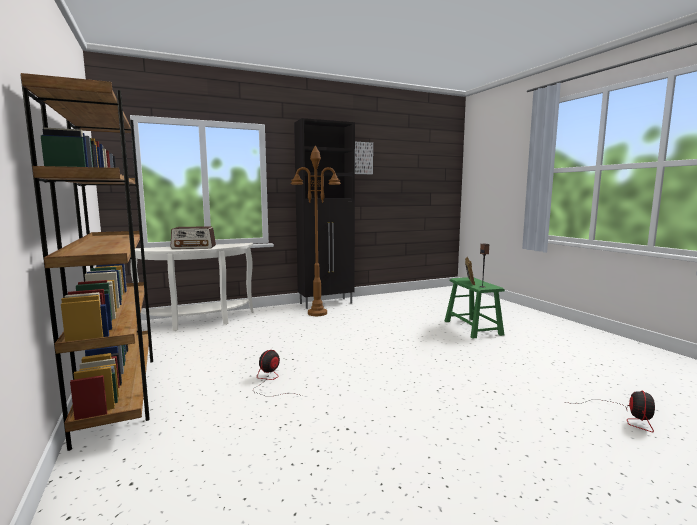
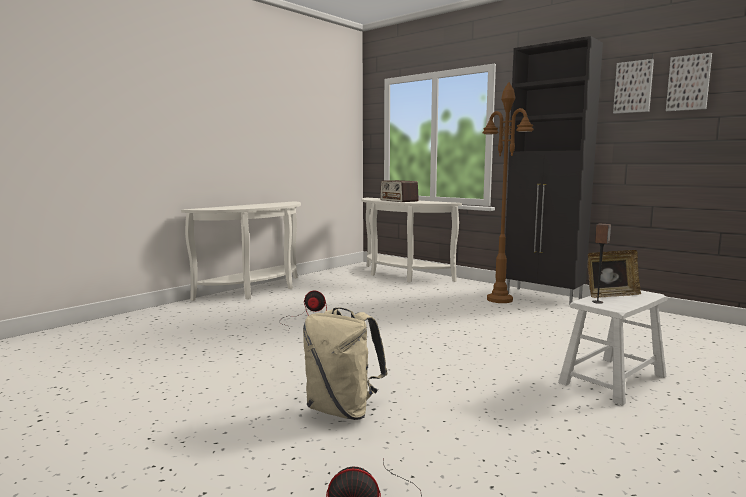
camera: 65 degrees right, 0 degrees up
(119, 391) = (257, 291): brown bookcase -> white console table
(388, 159) = (688, 83): none -> picture
(472, 328) = (612, 379): green stool -> white stool
(495, 402) = (342, 410): none -> beige backpack

